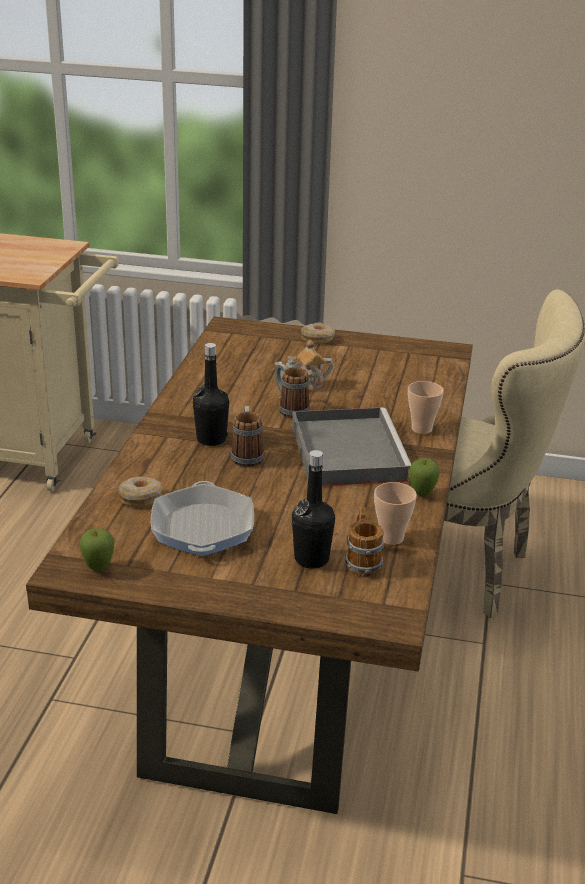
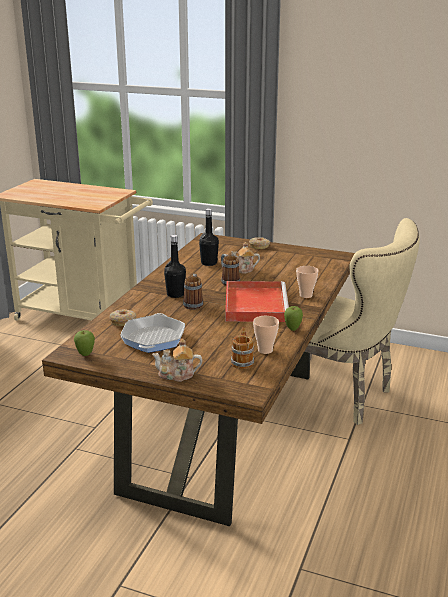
camera: 10 degrees right, 5 degrees down
(265, 596) = (177, 375): none -> teapot
(311, 559) = (212, 358): black bottle -> black bottle (209, 263)
(346, 451) = (255, 304): grey tray -> red tray

